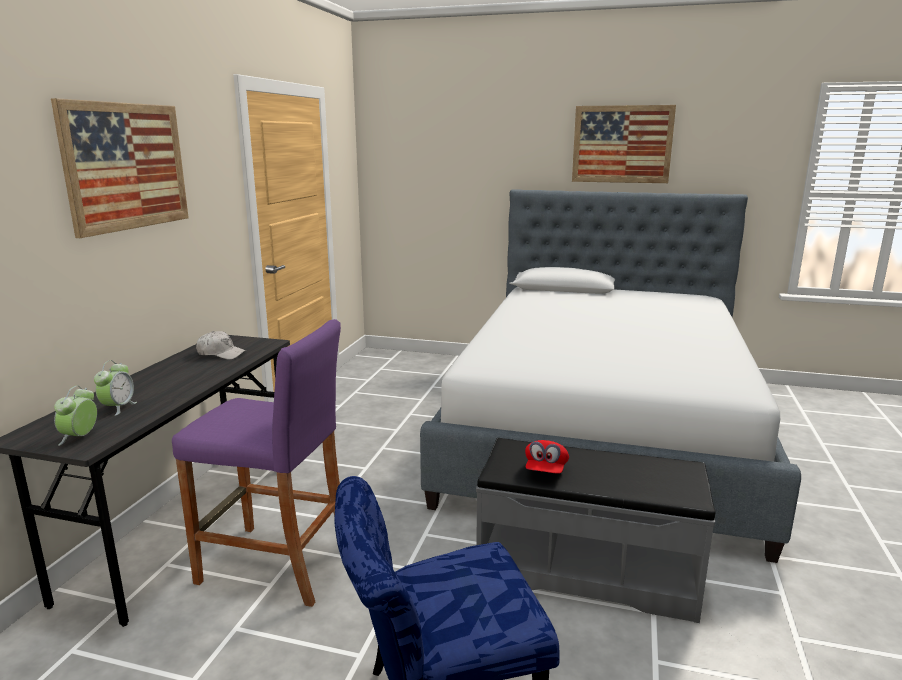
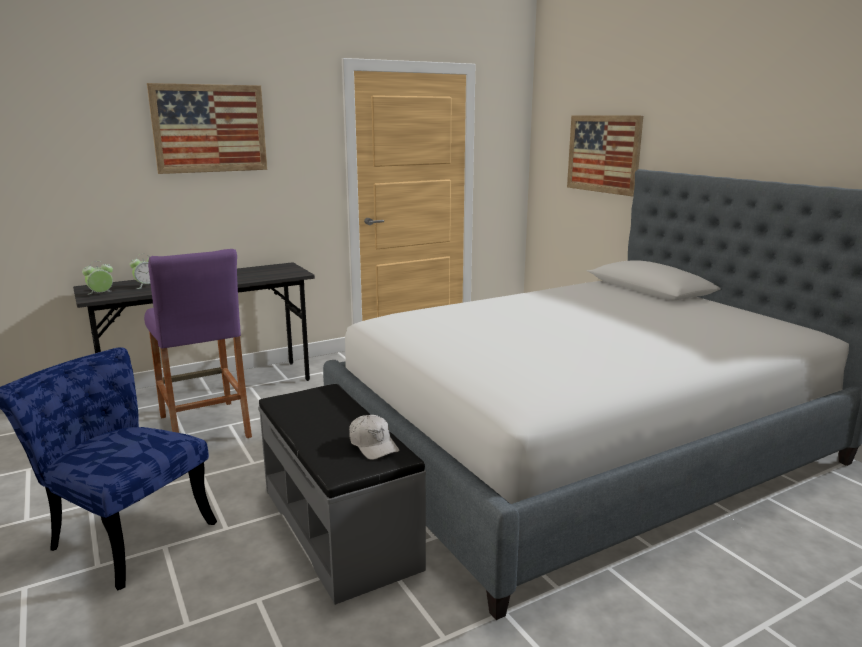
camera: 45 degrees right, 0 degrees up
(221, 354) = (259, 273): white cap -> white cap (373, 445)
(545, 470) = (303, 412): red cap -> none
(622, 144) = (761, 118): picture -> picture (603, 154)

